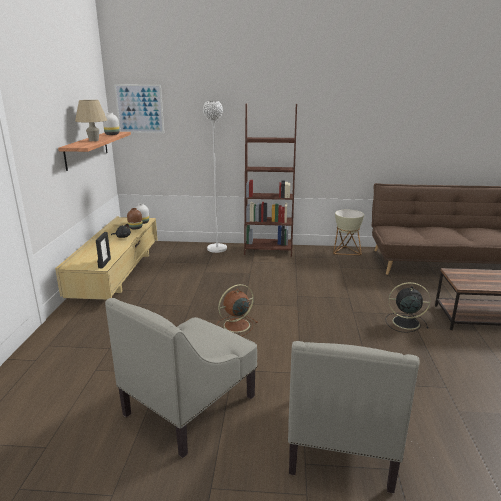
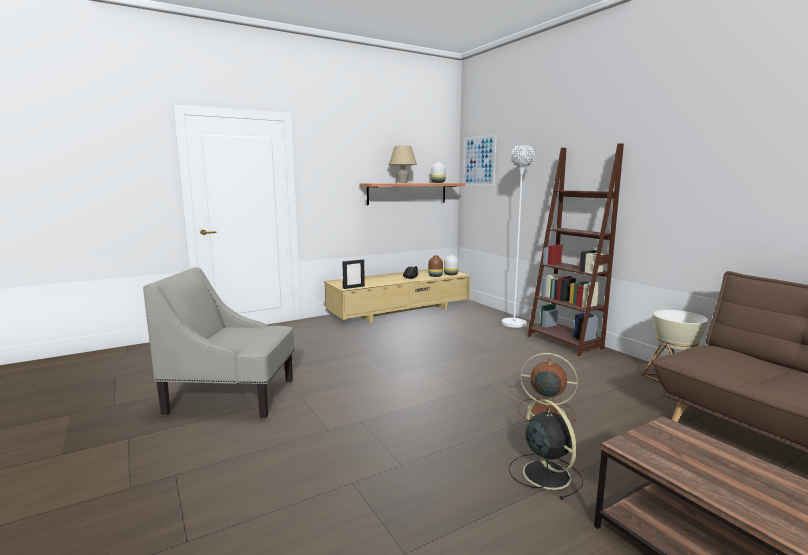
camera: 55 degrees right, 10 degrees down
(235, 325) = (378, 375): brown fan -> brown fan (544, 411)
(341, 437) = (229, 485): grey armchair -> none

